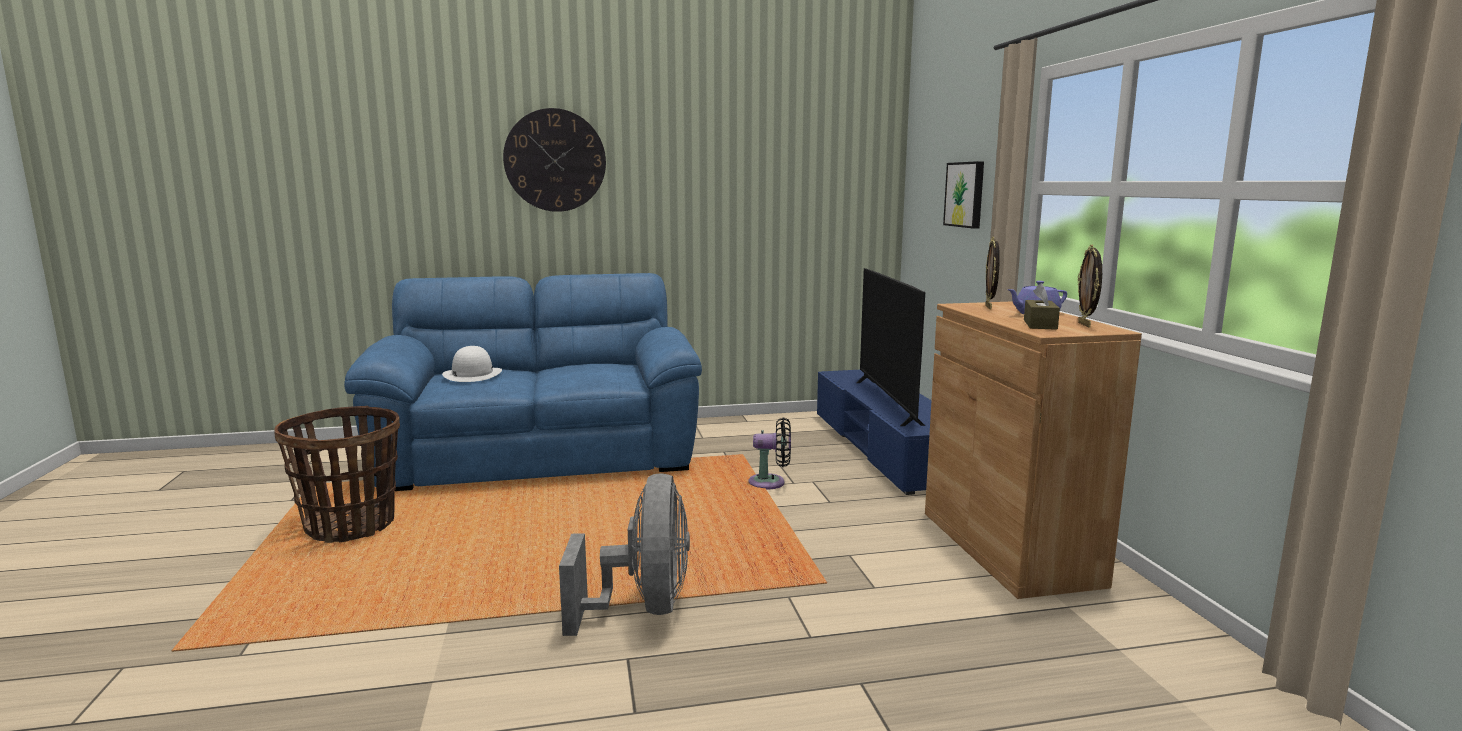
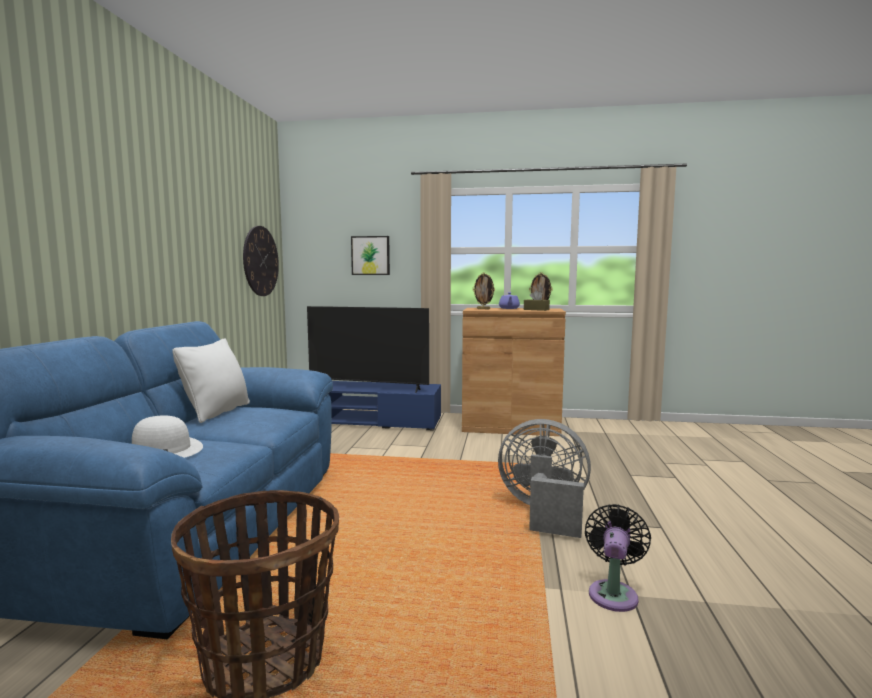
camera: 70 degrees left, 5 degrees down
(555, 160) = (92, 200): wall clock -> wall clock (260, 261)
(593, 364) = (217, 412): none -> white pillow
(771, 482) = (380, 454): black fan -> black fan (613, 593)

